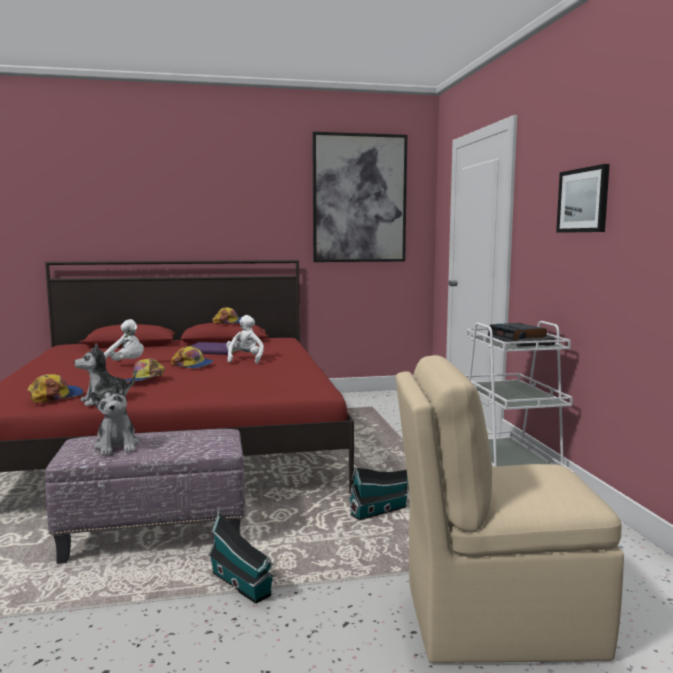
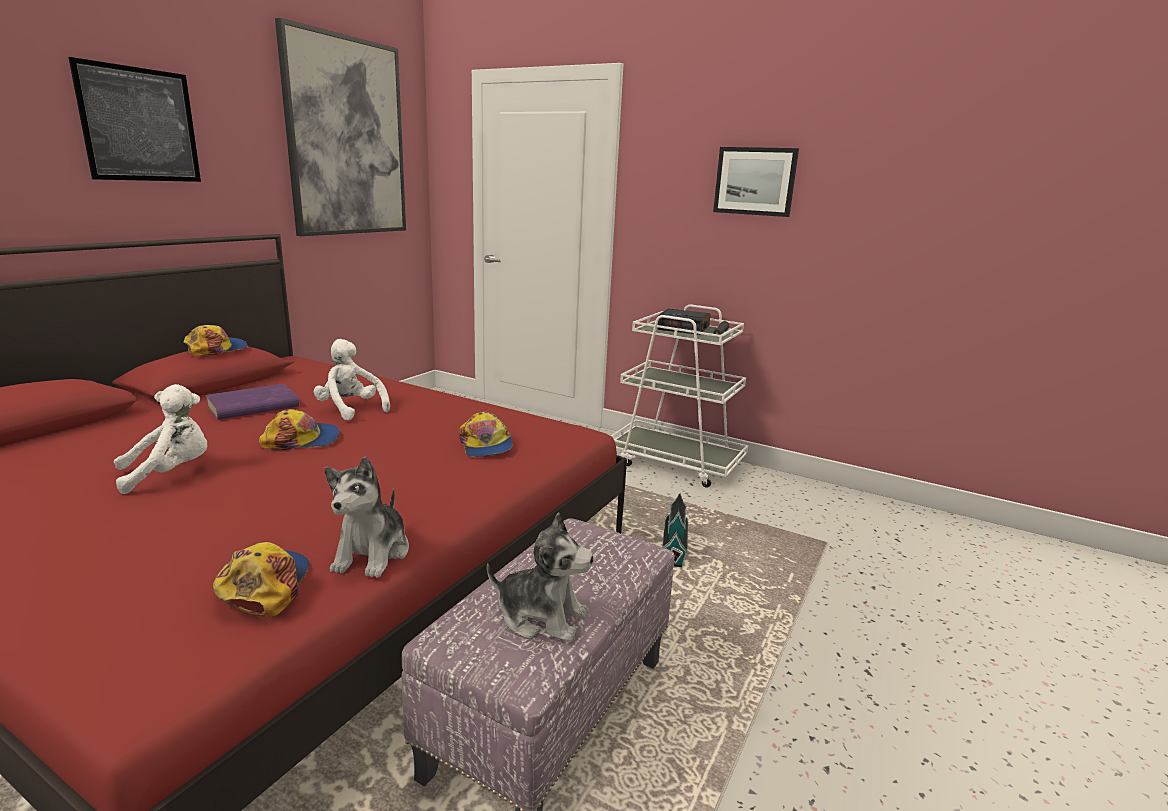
camera: 50 degrees left, 10 degrees up
(143, 379) = (313, 492): cap -> cap (485, 445)
(224, 200) = (140, 125): none -> picture
(243, 586) = (747, 701): toy house -> none
(495, 618) = (906, 598): beige chair -> none

